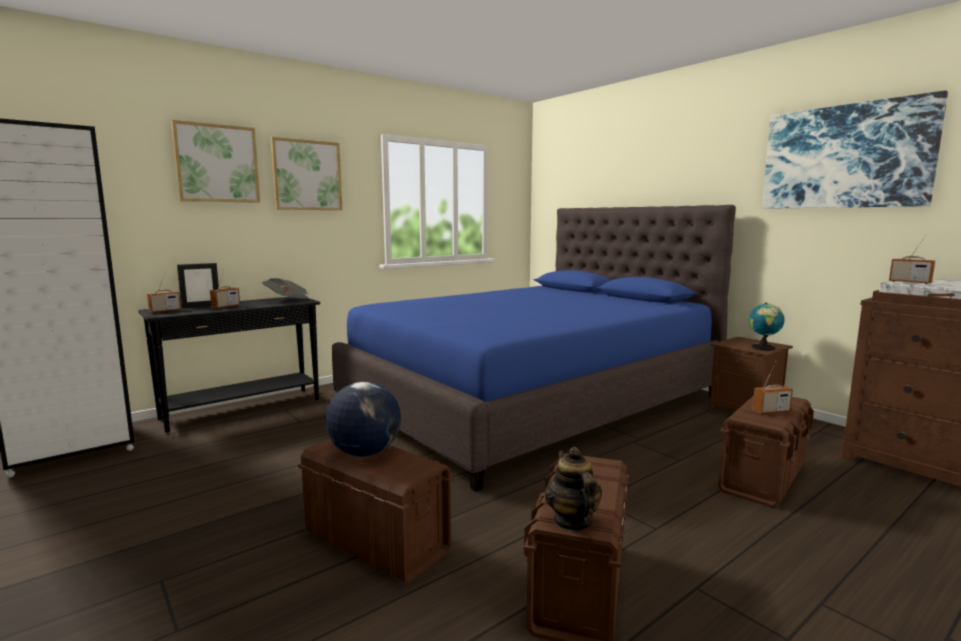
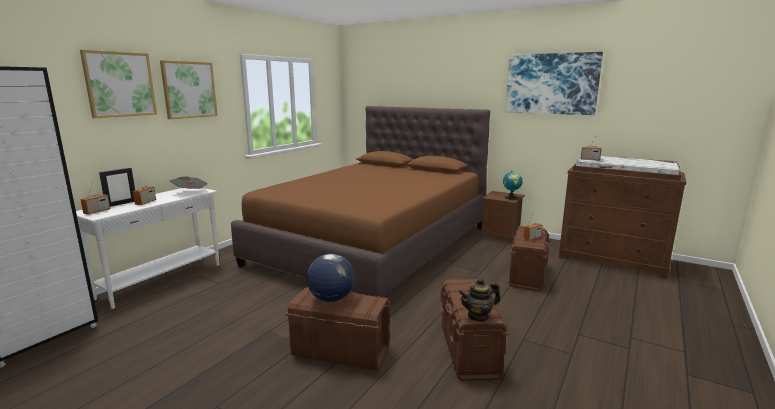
camera: 20 degrees left, 5 degrees up
(243, 409) = (162, 280): black console table -> white console table
(533, 400) = (374, 245): blue bed -> brown bed
(572, 521) = (478, 316): teapot -> teapot turned 75 degrees counterclockwise

